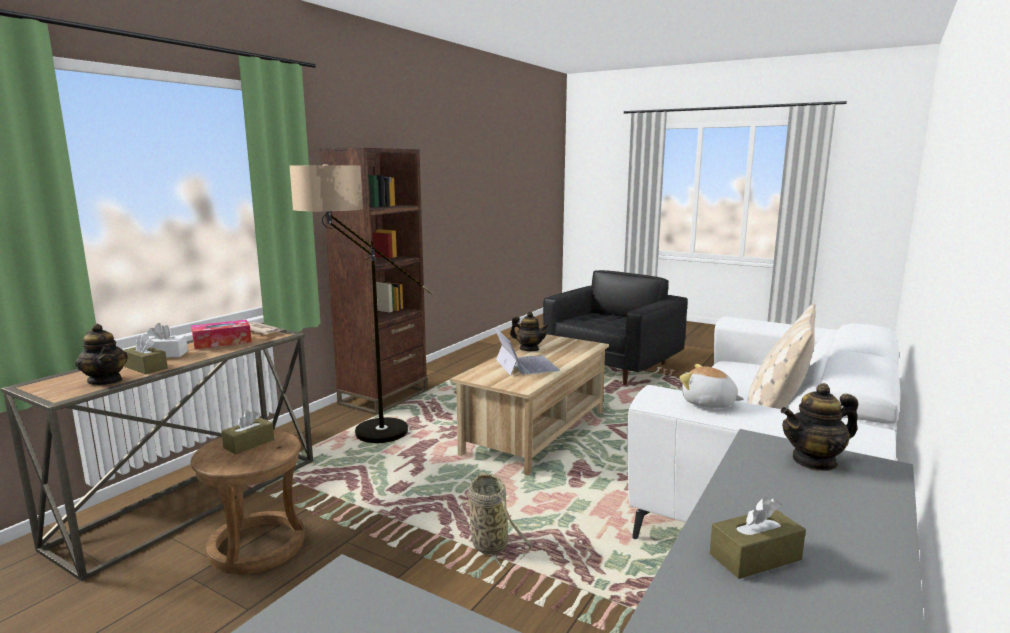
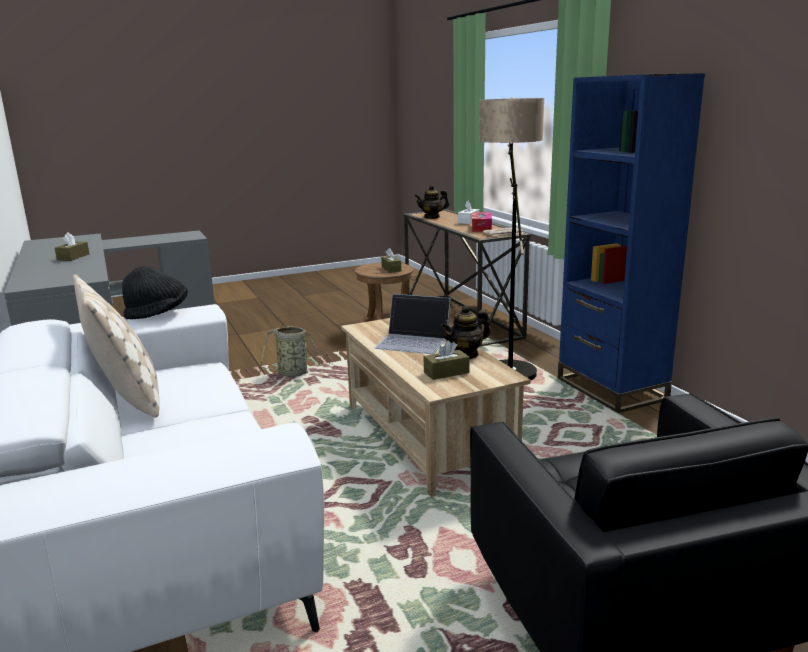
camera: 125 degrees right, 5 degrees up
(146, 367) = (446, 220): brown tissue box -> brown tissue box (446, 372)
(384, 397) = (611, 389): brown bookcase -> blue bookcase
(708, 403) = (158, 314): plush toy -> black hat
(814, 461) = (59, 280): teapot -> none

